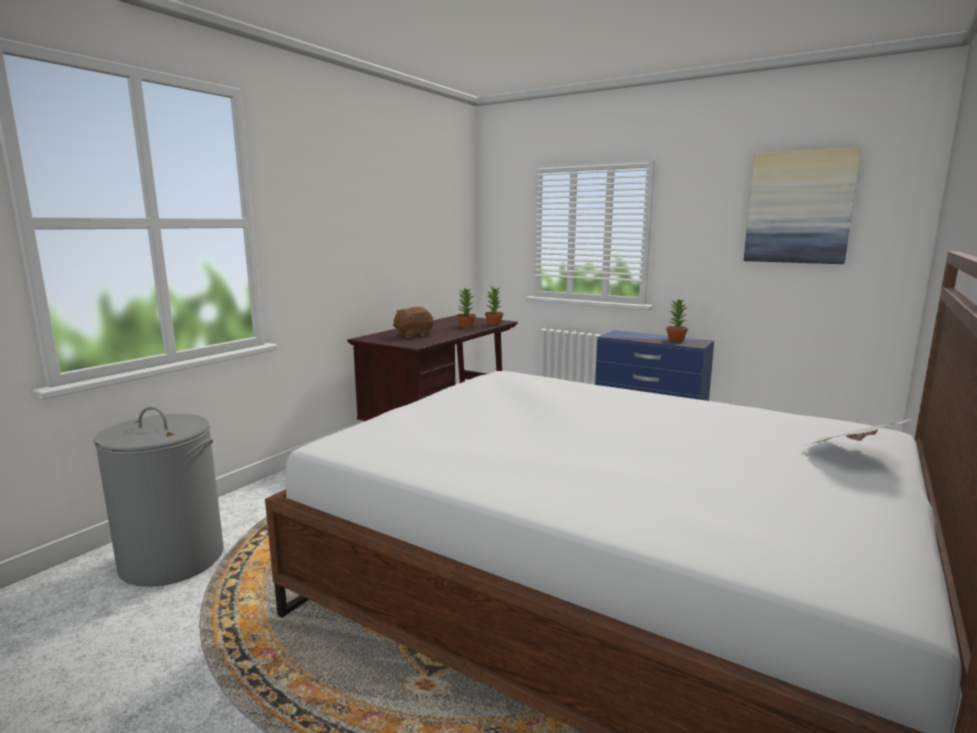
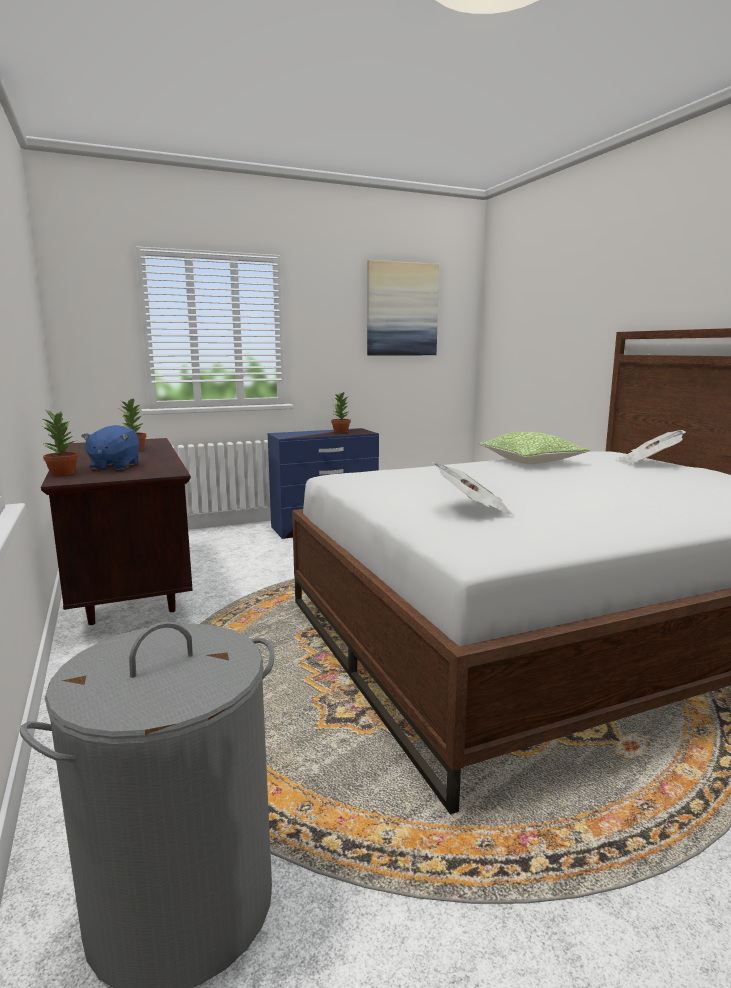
camera: 55 degrees left, 0 degrees up
(413, 335) = (114, 466): brown plush toy -> blue plush toy
(455, 421) = (473, 510): none -> newspaper
(494, 324) = (154, 443): potted plant -> potted plant (63, 473)
(708, 409) = (531, 461): none -> pillow

